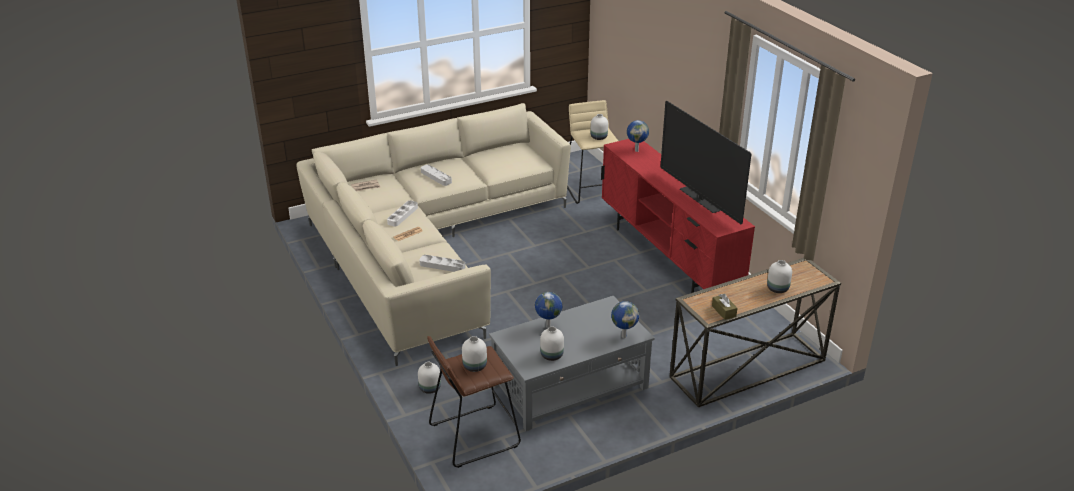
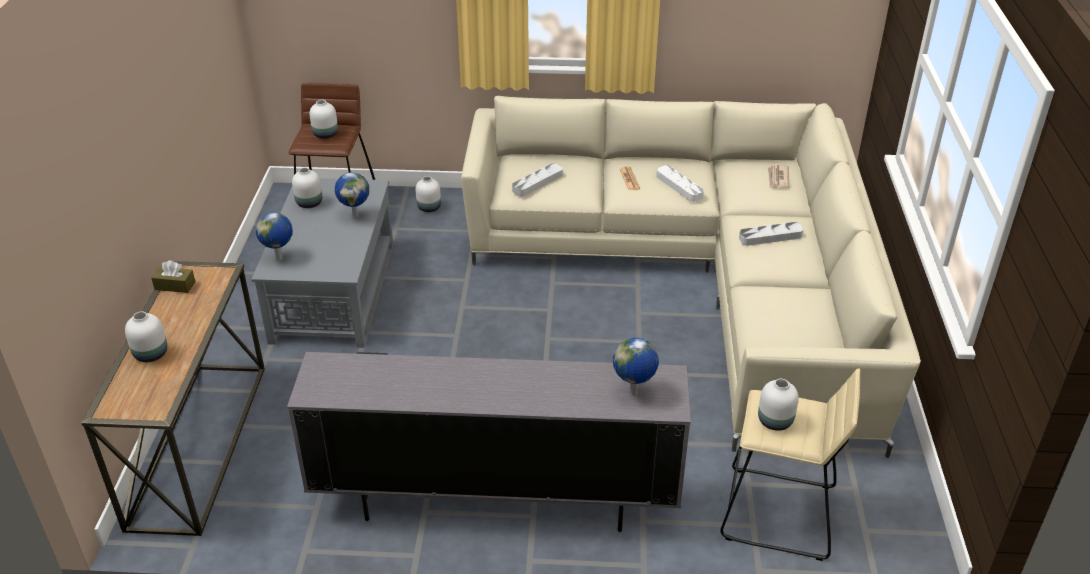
camera: 120 degrees right, 5 degrees up
(668, 258) = (493, 500): red tv stand -> grey tv stand
(700, 200) = (413, 386): television -> none

